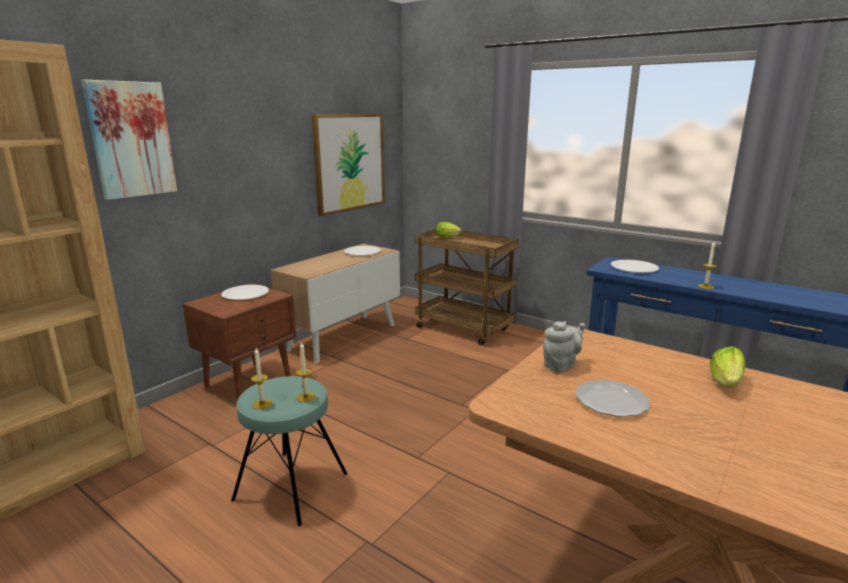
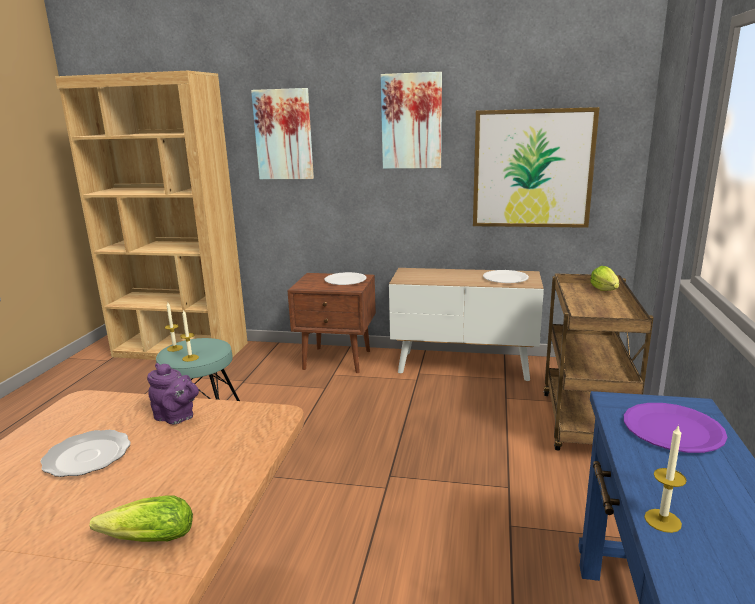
camera: 65 degrees right, 0 degrees up
(265, 123) = (411, 121): none -> picture
(561, 365) = (176, 418): grey teapot -> purple teapot
(634, 268) = (672, 429): white plate -> purple plate

